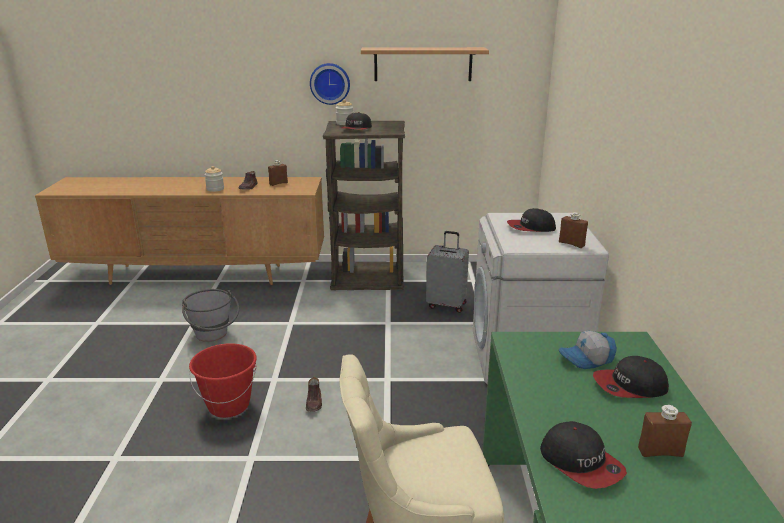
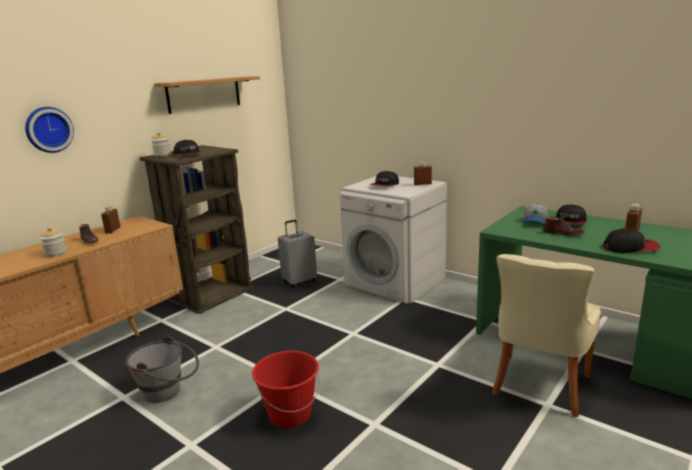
camera: 50 degrees left, 5 degrees down
(314, 402) = (340, 371): brown shoe -> brown shoe (563, 234)
(330, 83) = (130, 121): wall clock -> wall clock (48, 129)

